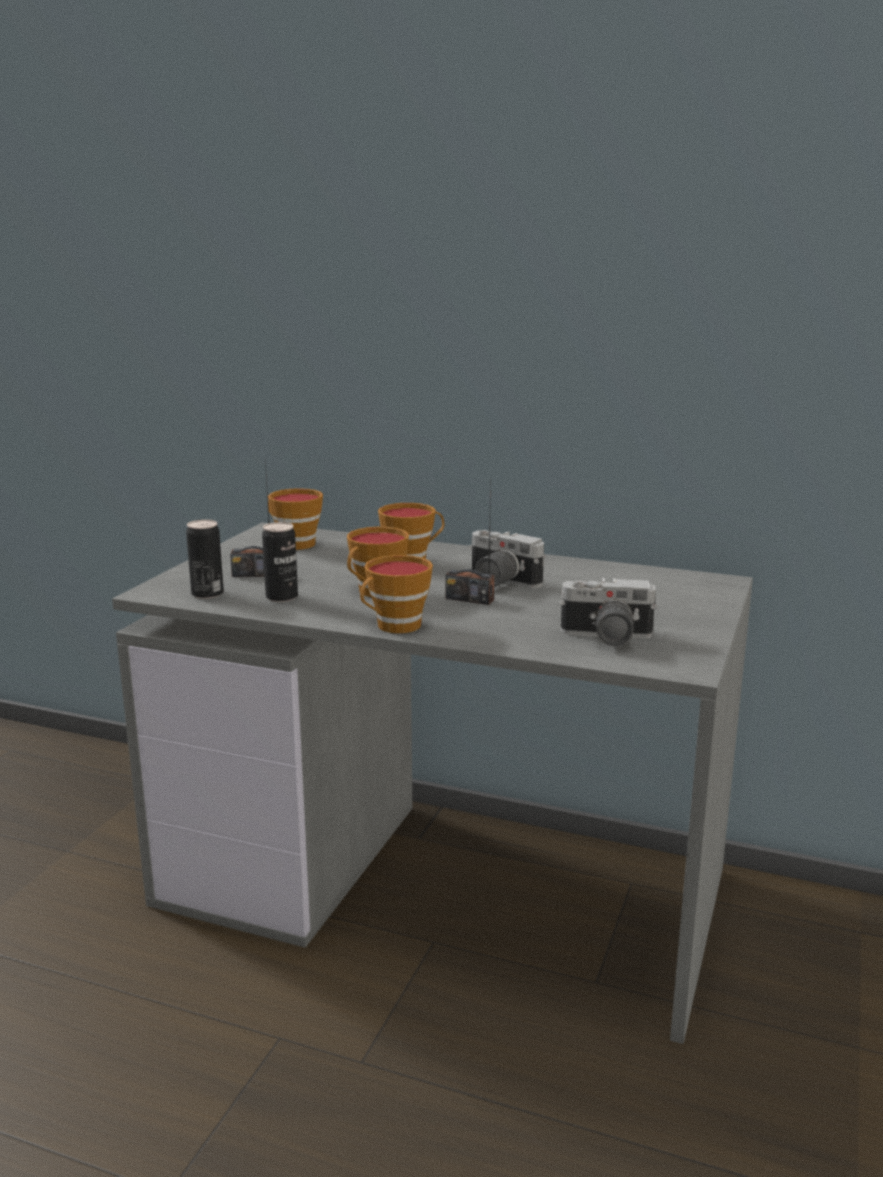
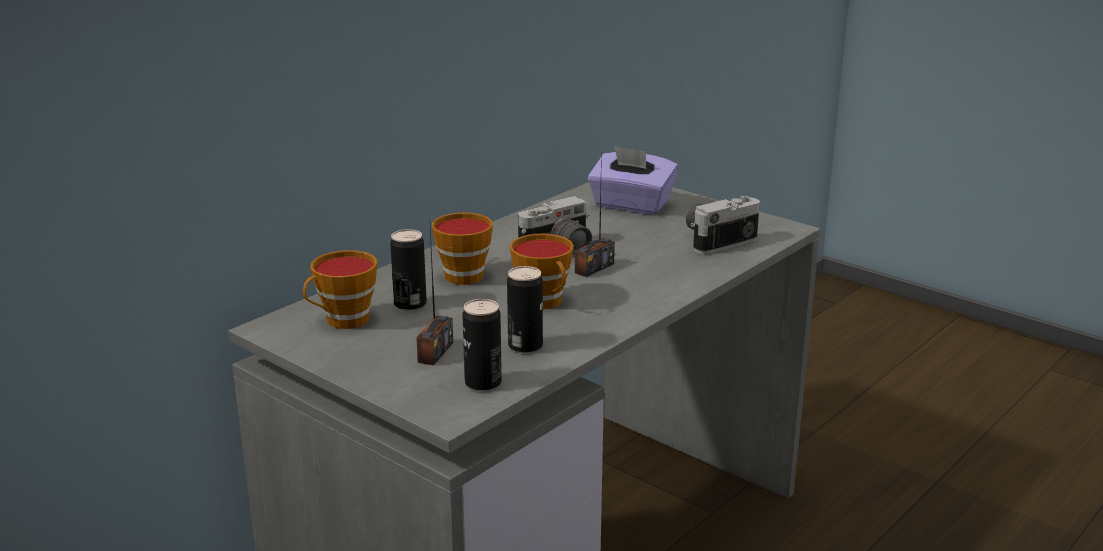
camera: 70 degrees left, 5 degrees up
(337, 555) = (410, 304): none -> can
(395, 627) = (644, 307): cup -> none
(606, 638) = (716, 239): camera -> camera turned 150 degrees counterclockwise
(656, 593) = (631, 205): none -> purple tissue box

